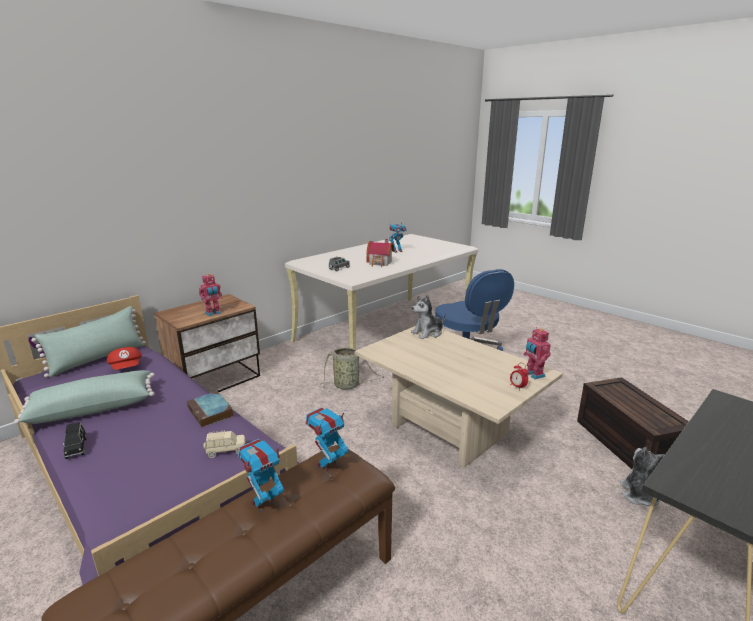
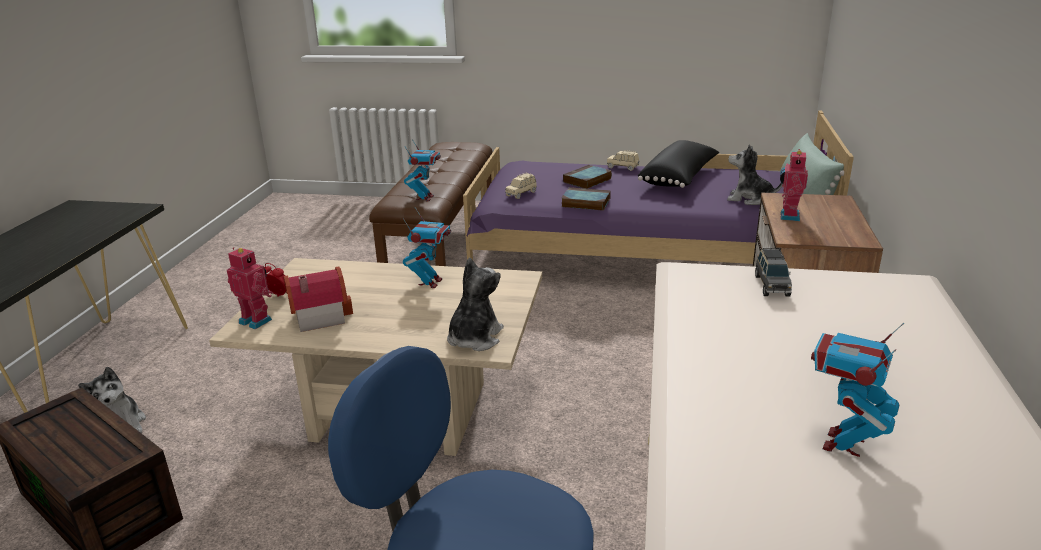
camera: 145 degrees right, 5 degrees up
(76, 448) = (623, 167): black toy car -> beige toy car
(93, 407) = (680, 178): green pillow -> black pillow
(127, 368) = (749, 199): red cap -> plush toy
(146, 442) = (587, 181): none -> book
(264, 503) = (441, 177): toy robot -> toy robot (430, 282)
(348, 385) = (620, 414): basket -> none
(380, 263) = (741, 344): toy house -> toy house (317, 316)

